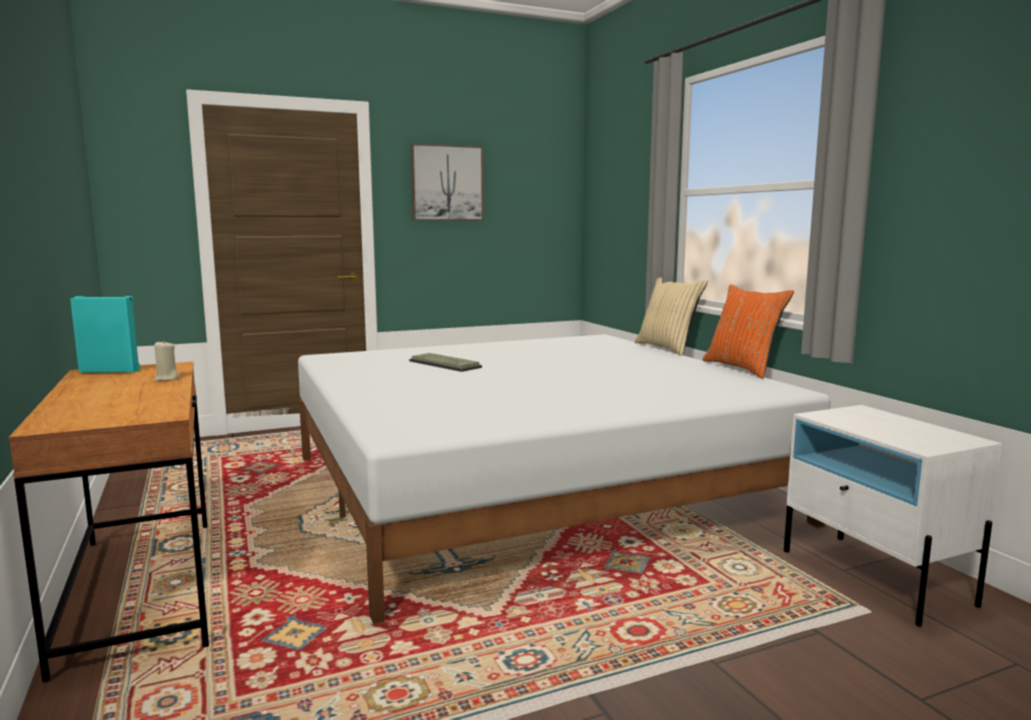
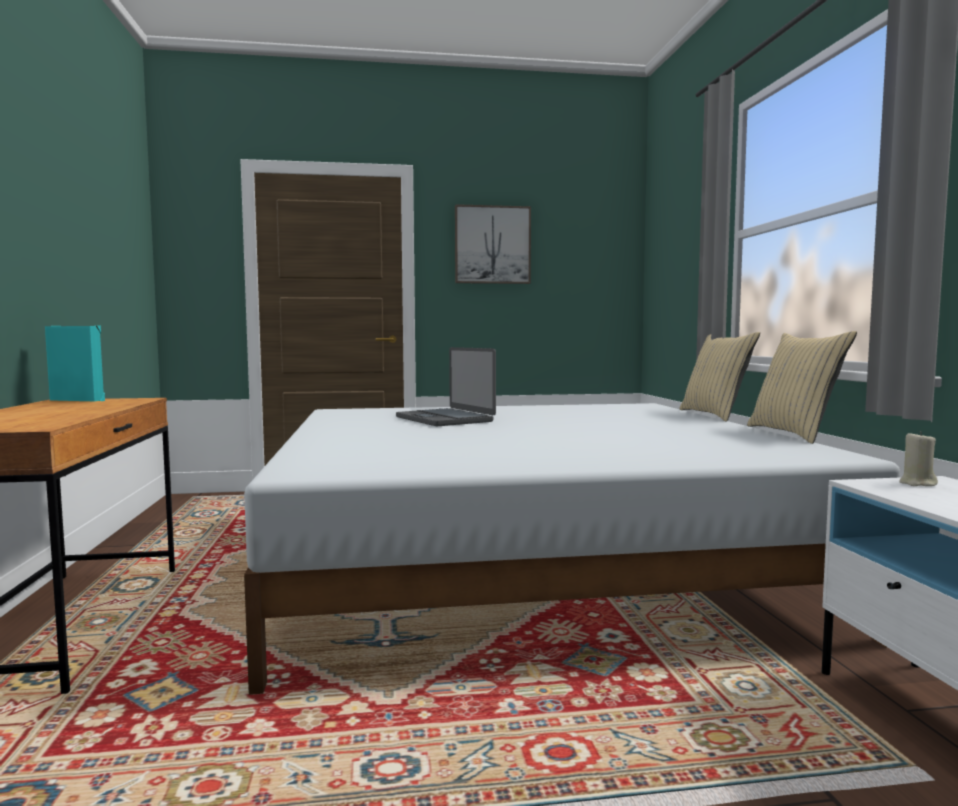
camera: 15 degrees right, 5 degrees down
(166, 379) = (110, 406): beige candle -> beige candle (917, 483)
(446, 364) = (445, 419): keyboard -> laptop
(742, 368) = (794, 434): orange pillow -> beige pillow

